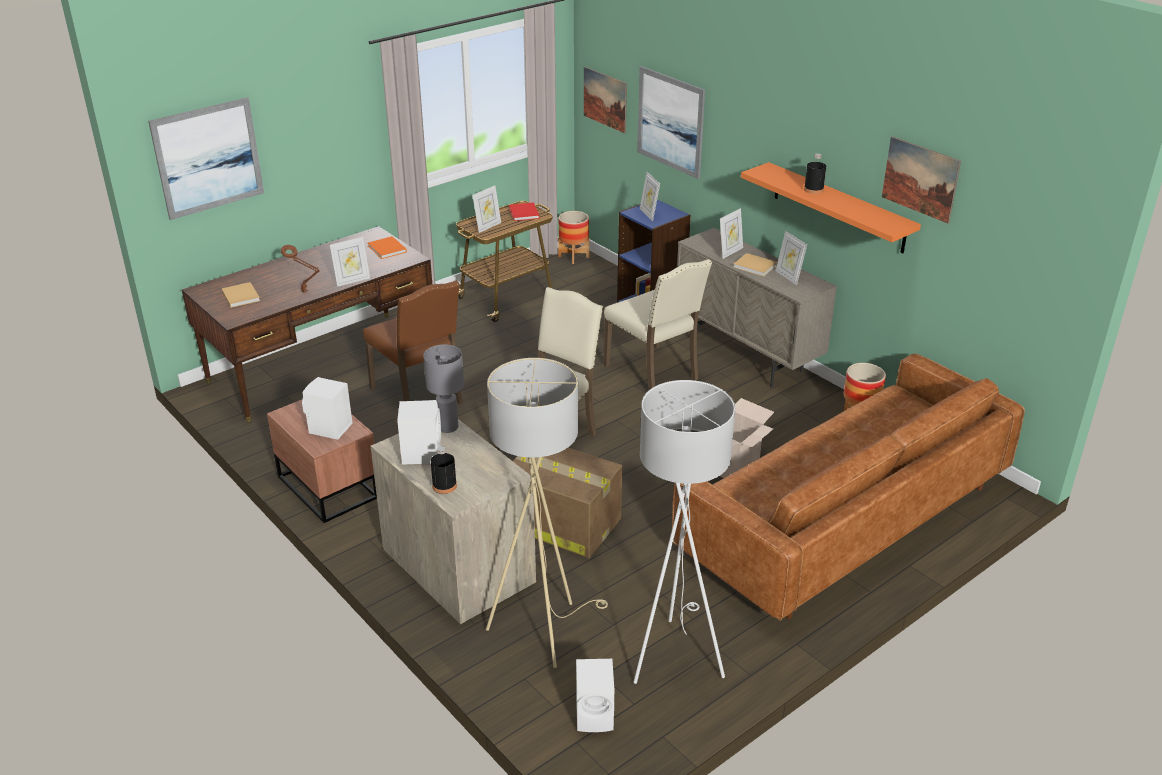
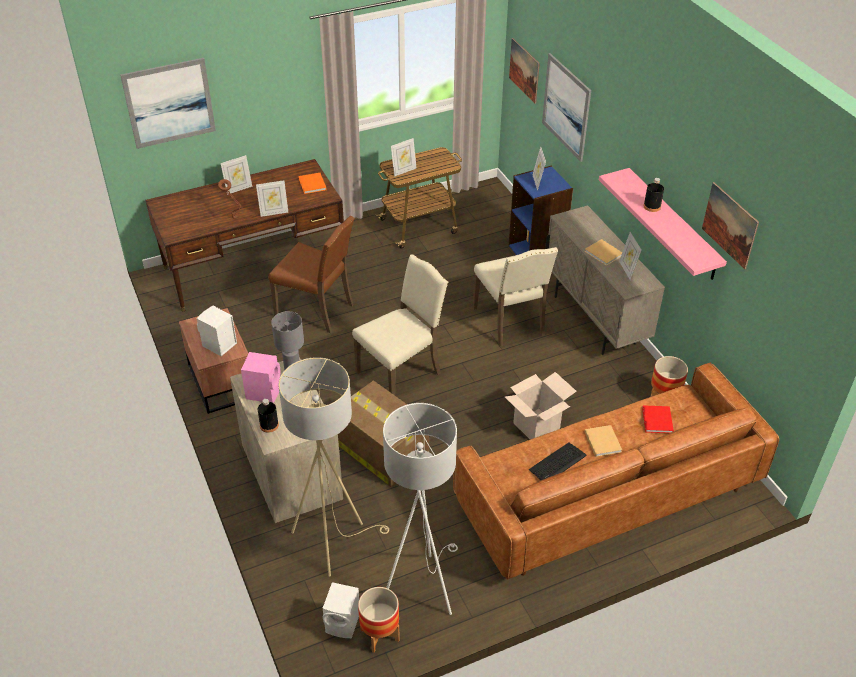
camera: 15 degrees right, 10 degrees up
(240, 296) = (185, 213): beige book -> beige book (602, 441)
(419, 395) = (317, 310): brown chair -> brown chair turned 45 degrees counterclockwise
(422, 453) = (264, 391): white speaker -> pink speaker
(524, 213) = (438, 161): red book -> red book (657, 421)
(573, 256) = (490, 192): planter -> planter (379, 635)
(730, 252) = (589, 234): picture frame -> picture frame (238, 189)
(791, 481) = (557, 463): none -> keyboard
(838, 208) = (672, 224): orange shelf -> pink shelf

